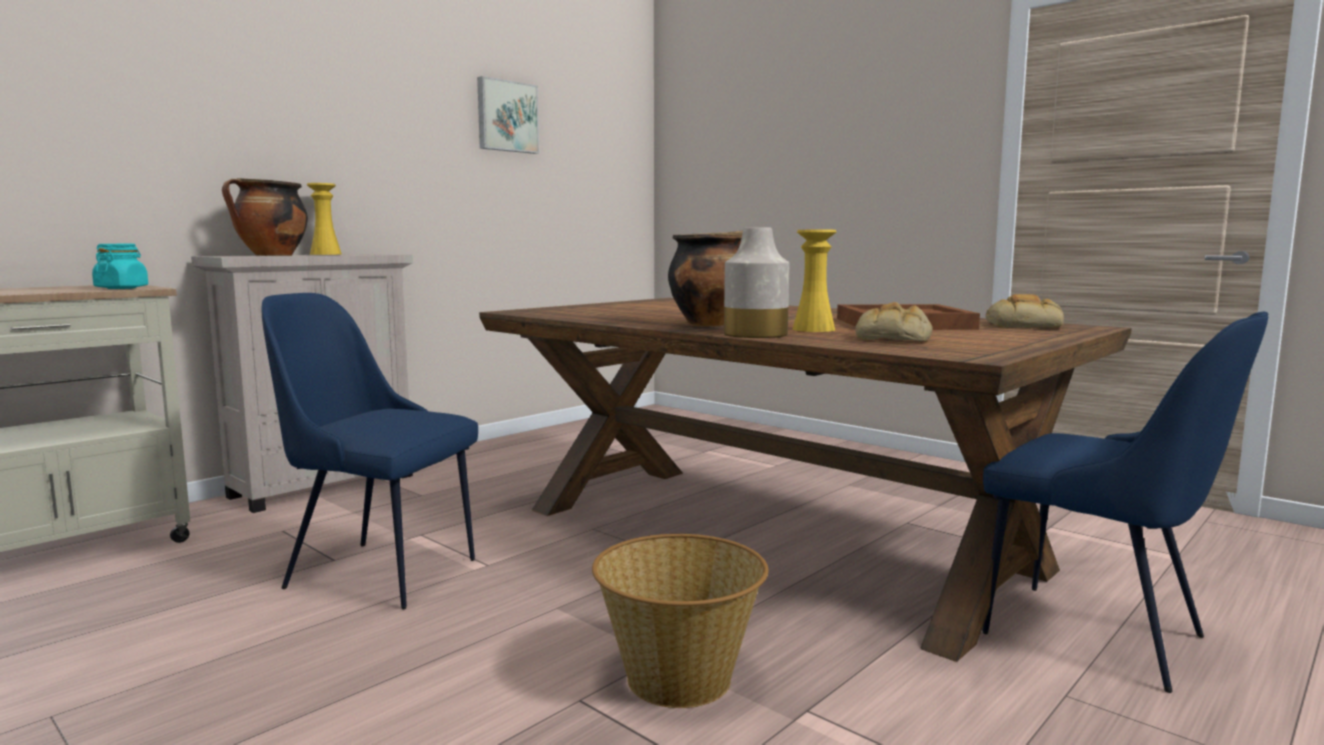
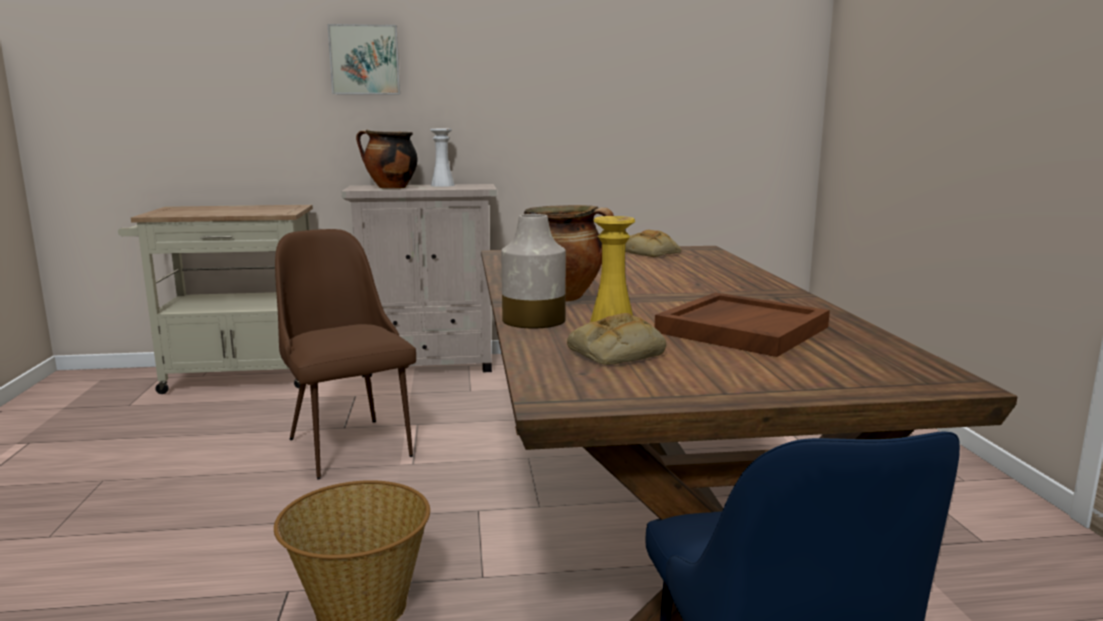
camera: 40 degrees right, 5 degrees up
(122, 288) = (273, 212): turquoise jar -> none
(325, 254) = (442, 185): yellow vase -> white vase
(379, 574) = (348, 447): blue chair -> brown chair
(506, 116) = (633, 53): picture -> picture (365, 60)
(1024, 325) = (872, 360): bread -> bread (652, 253)

